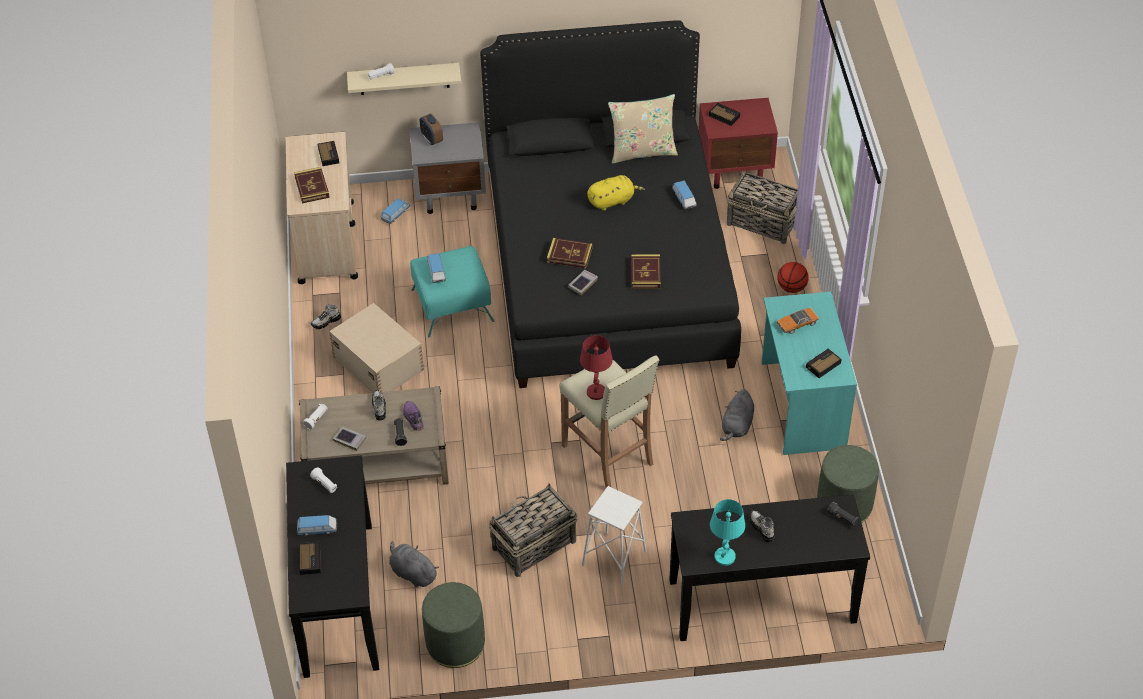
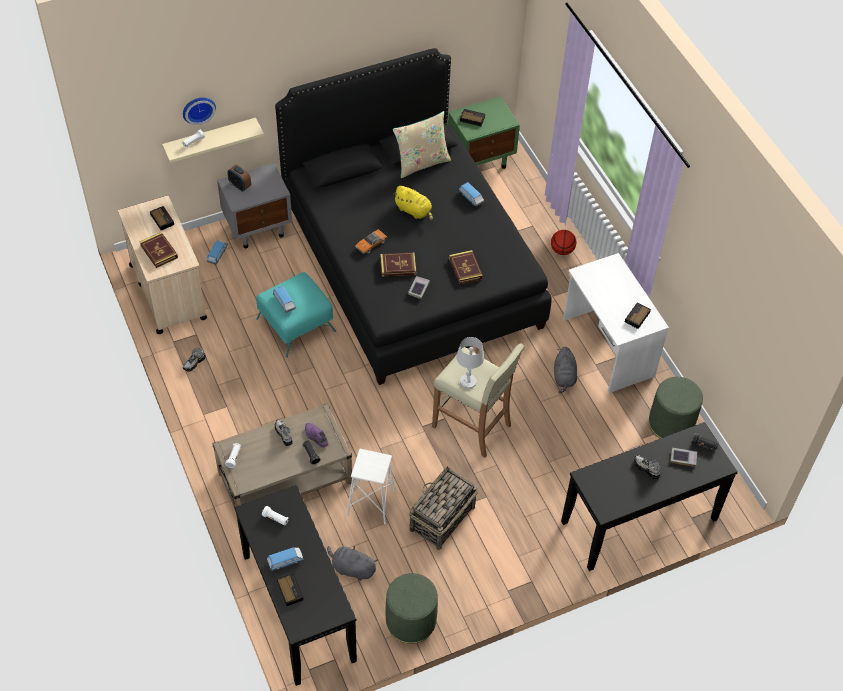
camera: 20 degrees left, 5 degrees up
(349, 440) = (270, 469): book -> book (683, 458)
(378, 363) = (252, 389): beige storage box -> none
(391, 38) = (198, 108): none -> wall clock
(596, 392) = (468, 381): red table lamp -> white table lamp
(612, 201) = (414, 211): yellow plush toy -> yellow plush toy turned 75 degrees clockwise
(614, 558) = (510, 514): white stool -> white stool (371, 503)
(724, 556) = (627, 500): turquoise table lamp -> none
(735, 170) = (481, 160): red nightstand -> green nightstand
(763, 223) = (519, 200): basket -> none
(797, 324) = (603, 286): toy car -> toy car (370, 244)
(801, 405) = (607, 348): turquoise desk -> white desk

